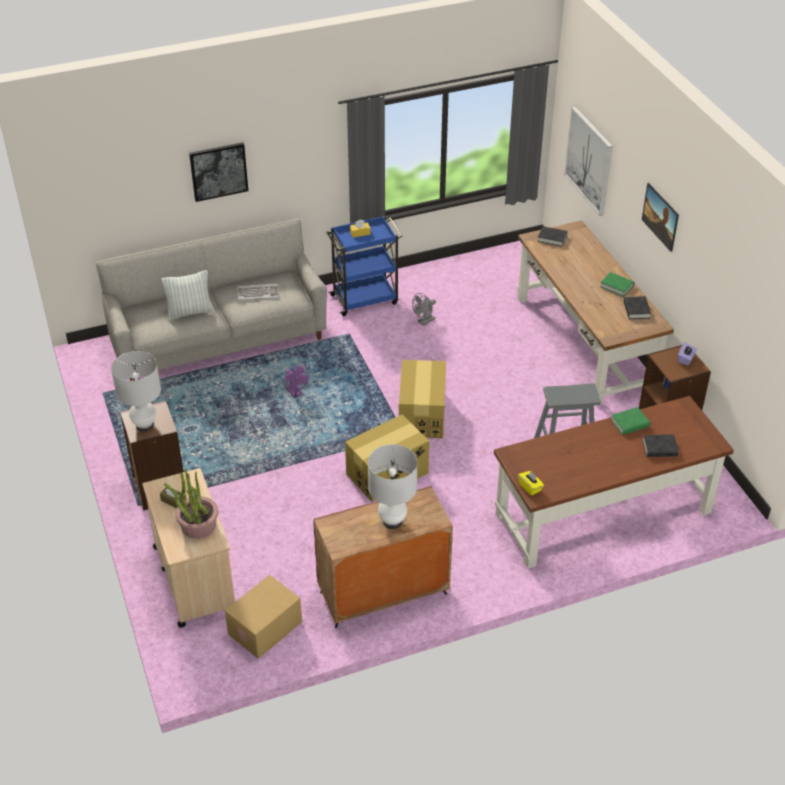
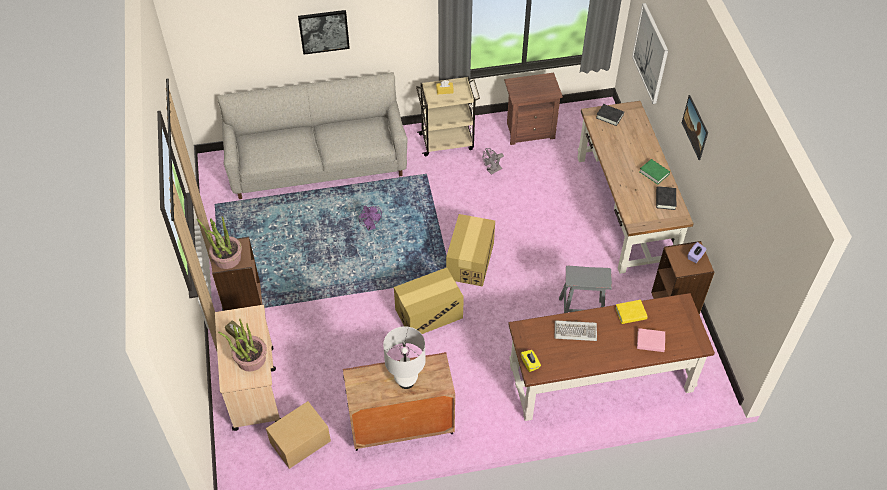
camera: 10 degrees right, 10 degrees up
(144, 425) = (227, 258): white table lamp -> potted plant
(190, 312) = (291, 146): pillow -> none
(258, 293) = (351, 135): keyboard -> keyboard (575, 331)
(365, 299) = (447, 141): blue cart -> beige cart
(456, 278) = (529, 130): none -> brown nightstand
(629, 423) = (630, 313): green book -> yellow book
(659, 448) = (650, 342): black book -> pink book

